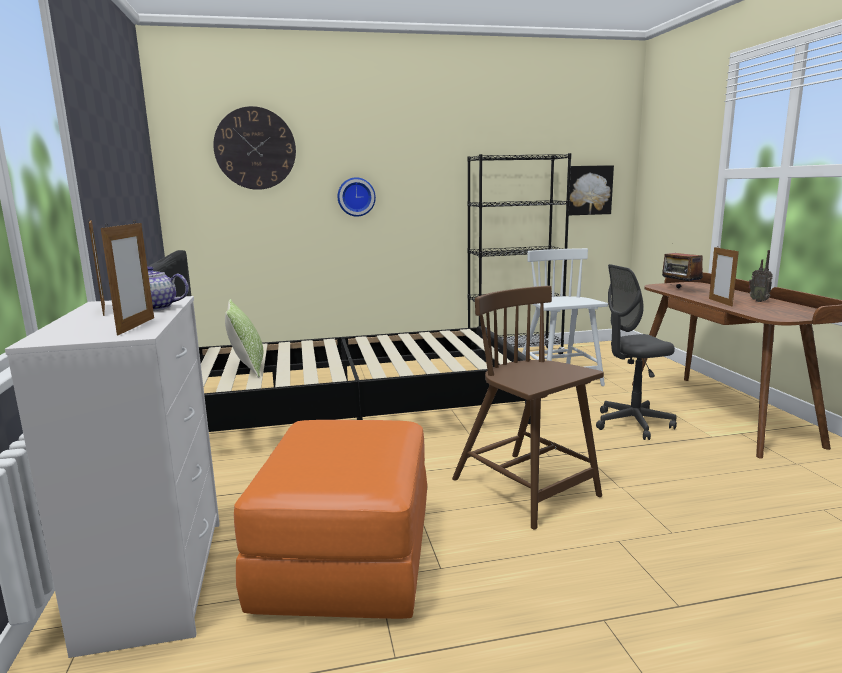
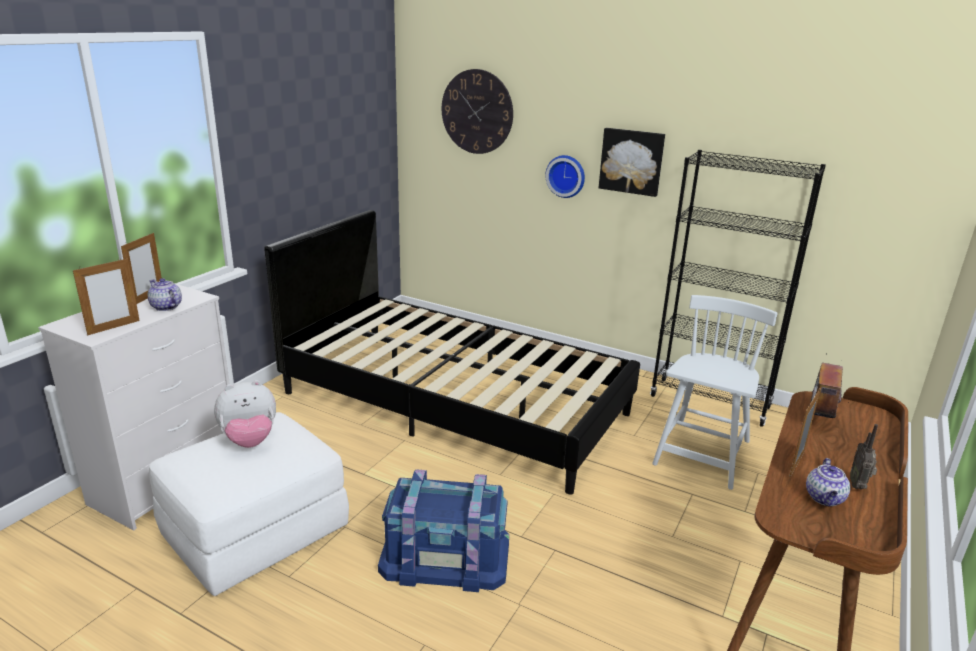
camera: 40 degrees right, 10 degrees up
(248, 368) = (369, 335): pillow -> none
(323, 441) = (249, 440): none -> plush toy
(345, 559) = (256, 531): orange ottoman -> white ottoman
(526, 489) = (445, 555): brown chair -> blue storage box
(588, 190) = (880, 220): picture -> picture (631, 161)
(632, 424) = (665, 551): grey office chair -> none
(764, 307) = (825, 499): none -> teapot

